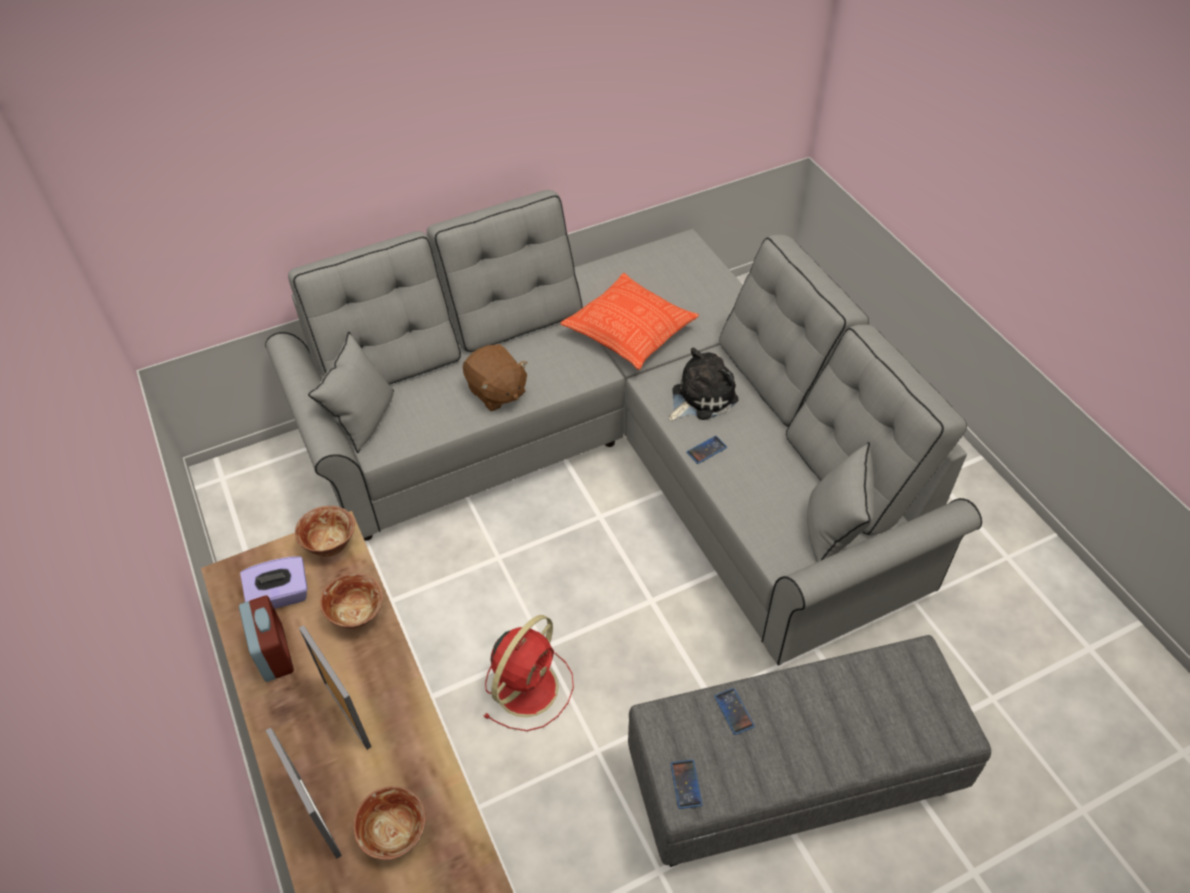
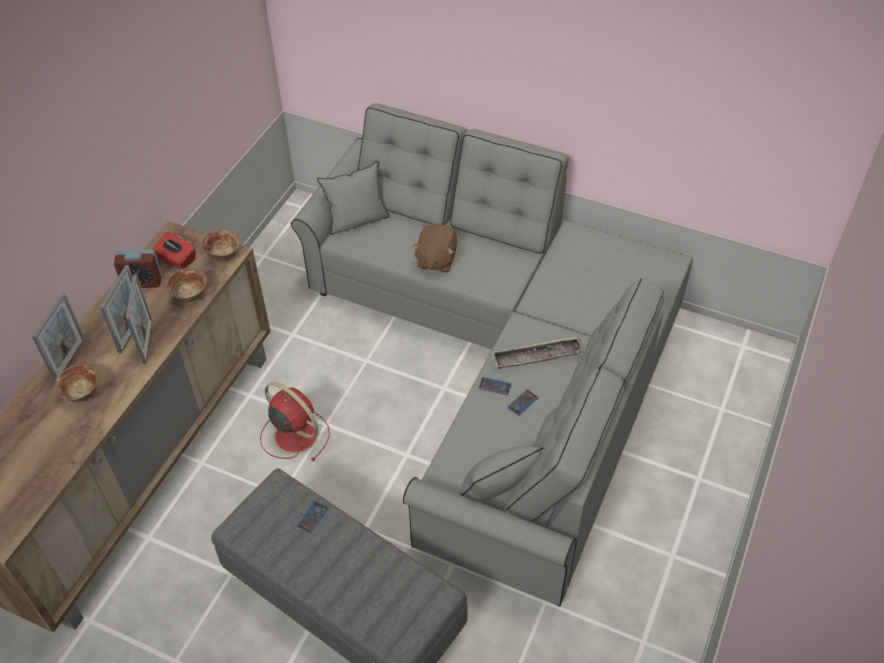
camera: 50 degrees right, 0 degrees up
(274, 653) = (142, 282): alarm clock -> alarm clock turned 60 degrees clockwise
(280, 595) = (177, 260): purple tissue box -> red tissue box
(383, 704) = (147, 341): none -> picture frame
(528, 685) = (294, 434): red fan -> red fan turned 135 degrees counterclockwise
(630, 333) = (554, 288): orange pillow -> none
(686, 784) = (245, 522): phone -> phone (522, 403)
(700, 397) = (536, 356): plush toy -> tray

